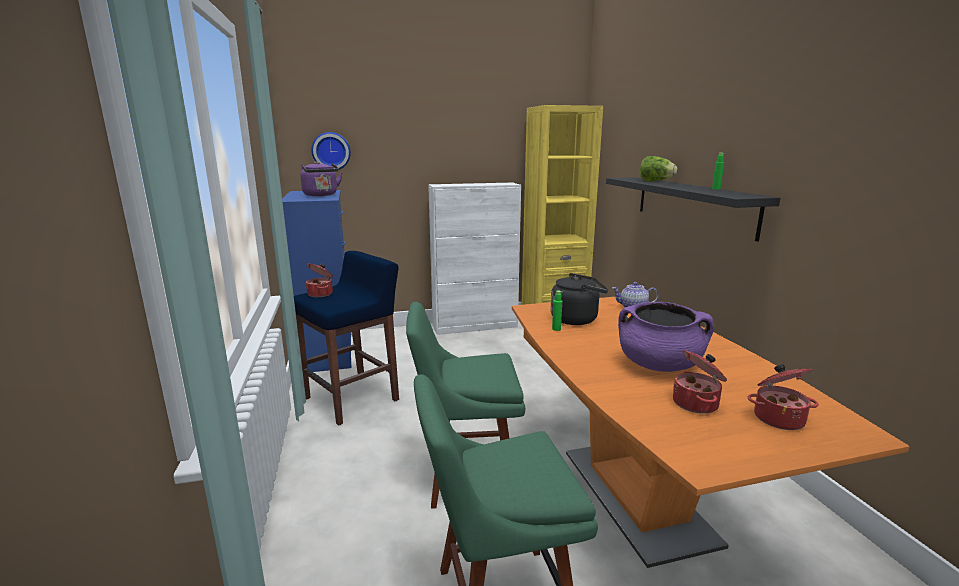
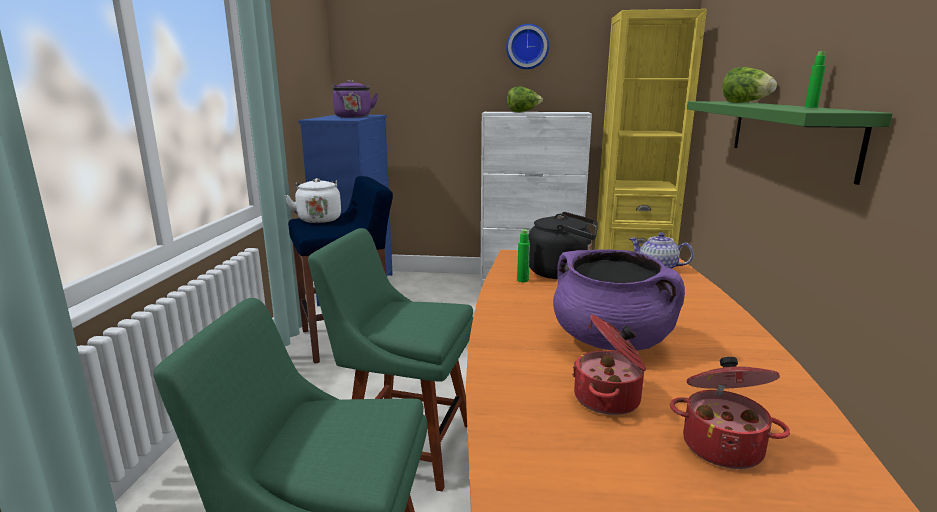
camera: 20 degrees right, 0 degrees up
(321, 294) = (319, 219): cooking pot -> white kettle
(331, 151) = (381, 72): wall clock -> wall clock (527, 47)
(464, 184) = (523, 112): none -> lettuce
(692, 204) = (788, 134): black shelf -> green shelf

